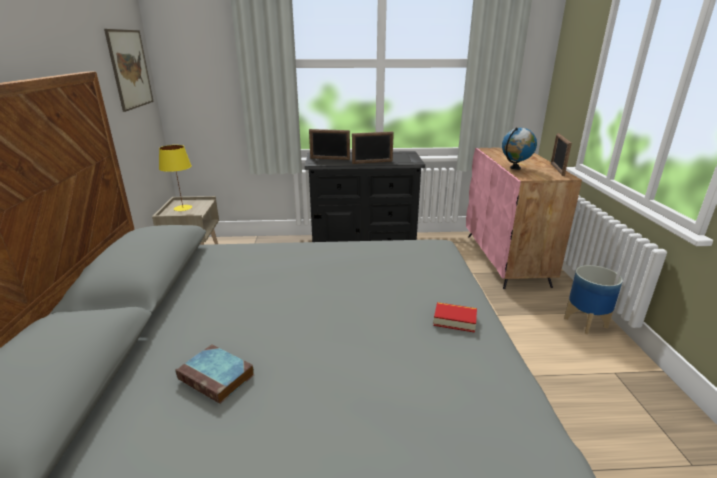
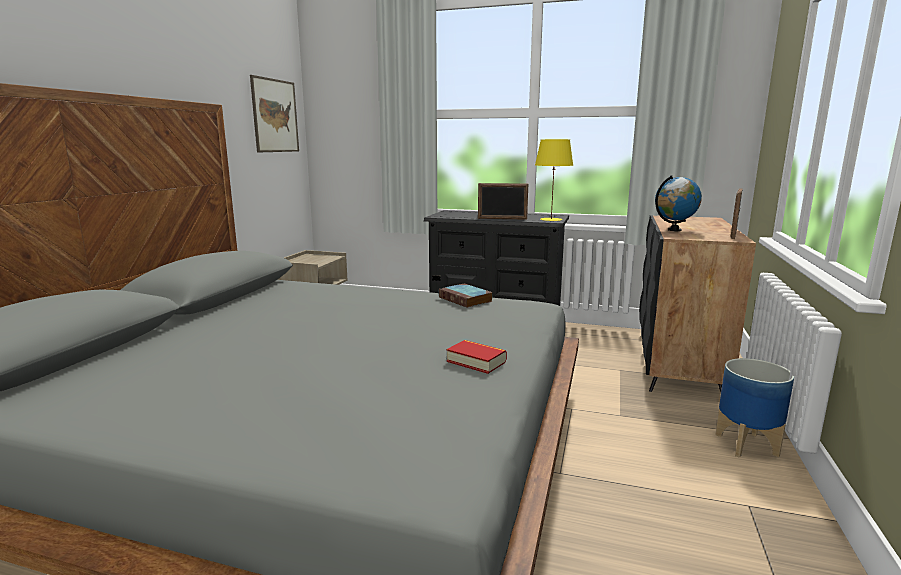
camera: 20 degrees right, 10 degrees down
(183, 208) = (308, 259): yellow table lamp -> yellow table lamp (551, 219)
(218, 377) = (192, 361): book -> book (466, 299)
(330, 159) = (459, 214): picture frame -> none
(506, 259) = (678, 363): pink cabinet -> black cabinet

